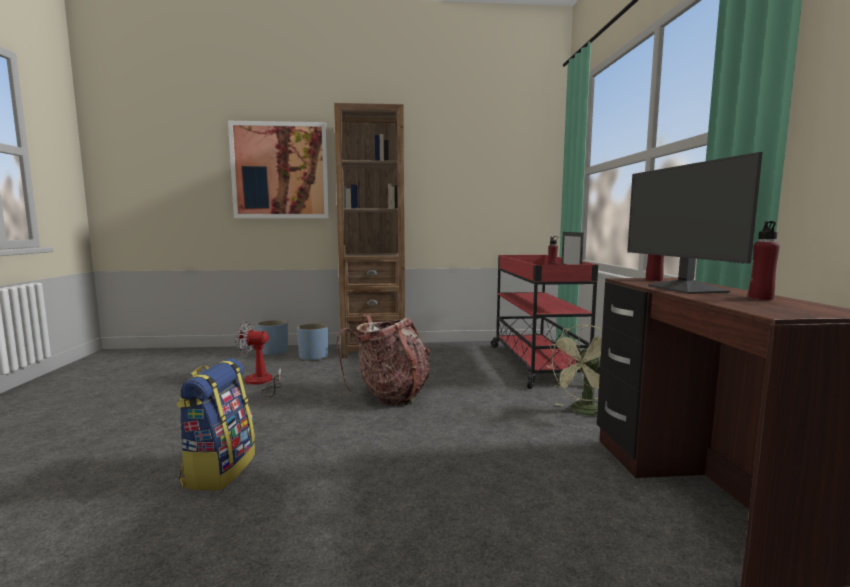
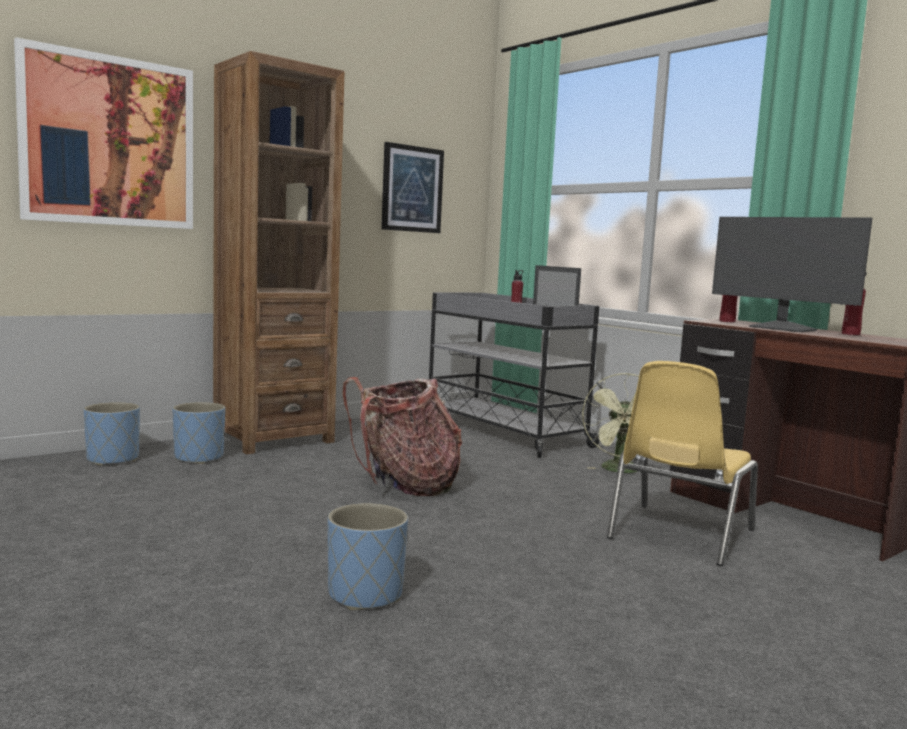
camera: 35 degrees left, 0 degrees up
(219, 470) = (365, 595): backpack -> blue planter
(261, 383) = (192, 500): fan -> none
(491, 180) = (412, 189): none -> picture
(533, 485) = (678, 534): none -> yellow chair
(536, 363) = (501, 432): red cart -> grey cart

